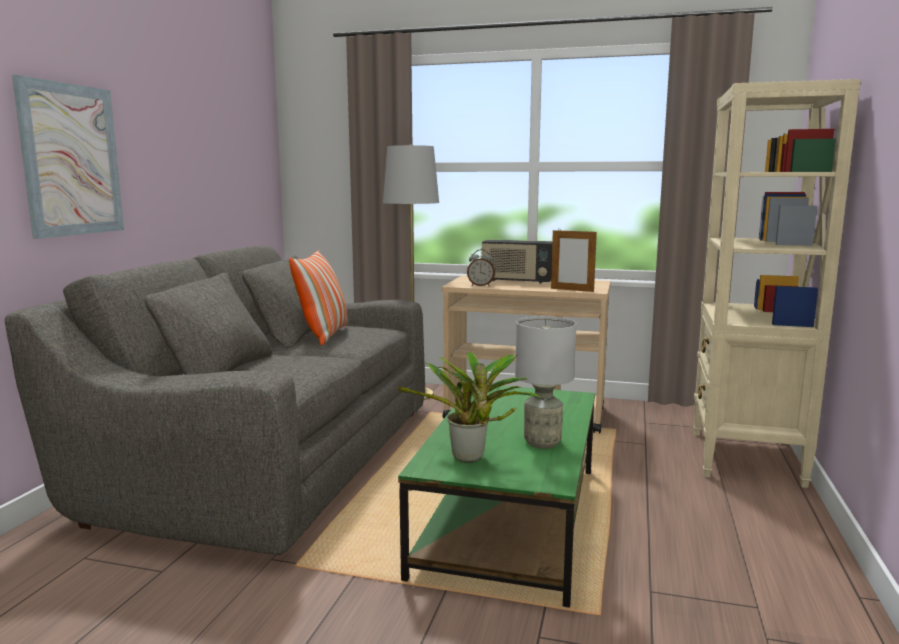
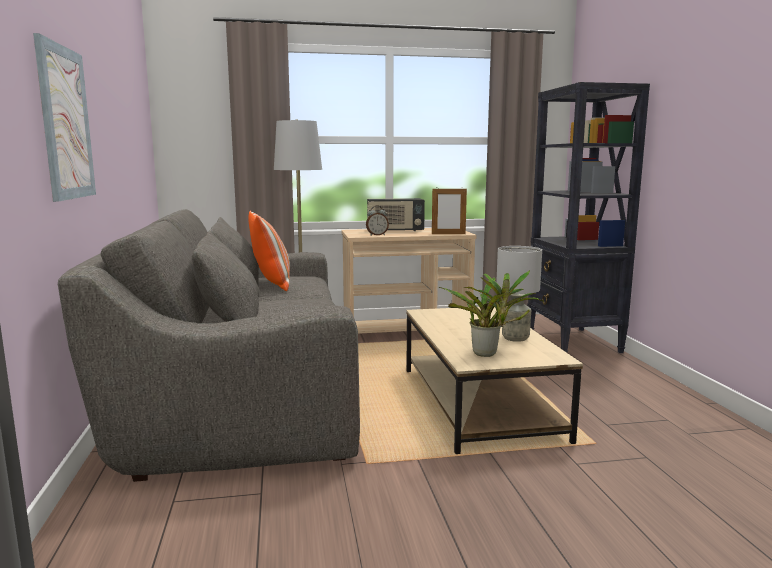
camera: 25 degrees left, 0 degrees up
(510, 518) = (477, 402): green coffee table -> beige coffee table
(745, 458) = (573, 342): beige bookcase -> black bookcase

